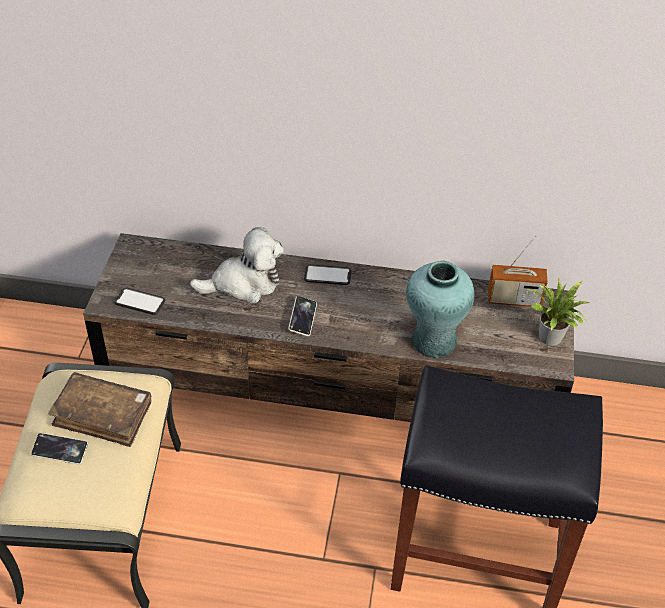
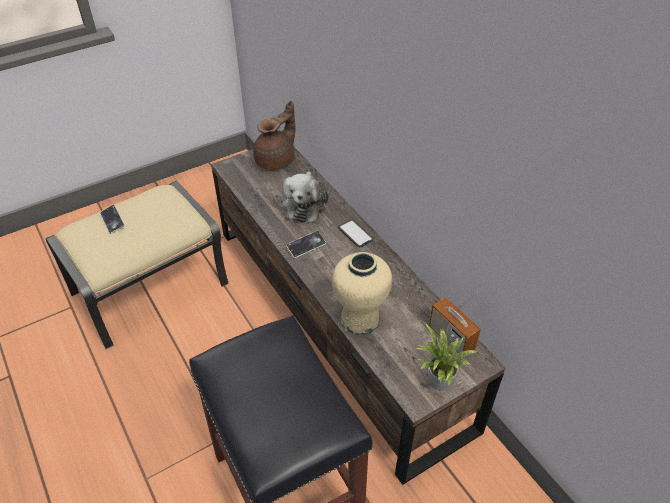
camera: 50 degrees right, 0 degrees up
(103, 415) = (151, 220): brown book -> none
(140, 302) = (242, 177): phone -> none
(149, 261) = (276, 160): none -> brown teapot
(244, 283) = (304, 205): plush toy -> plush toy turned 60 degrees clockwise
(433, 341) = (359, 319): turquoise vase -> beige vase

